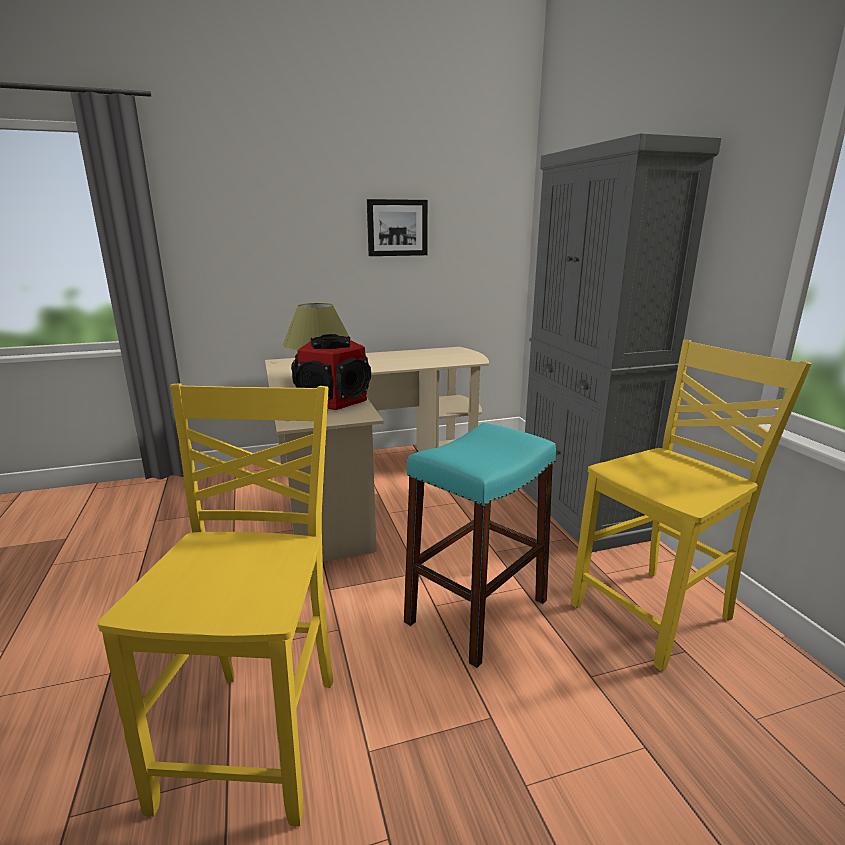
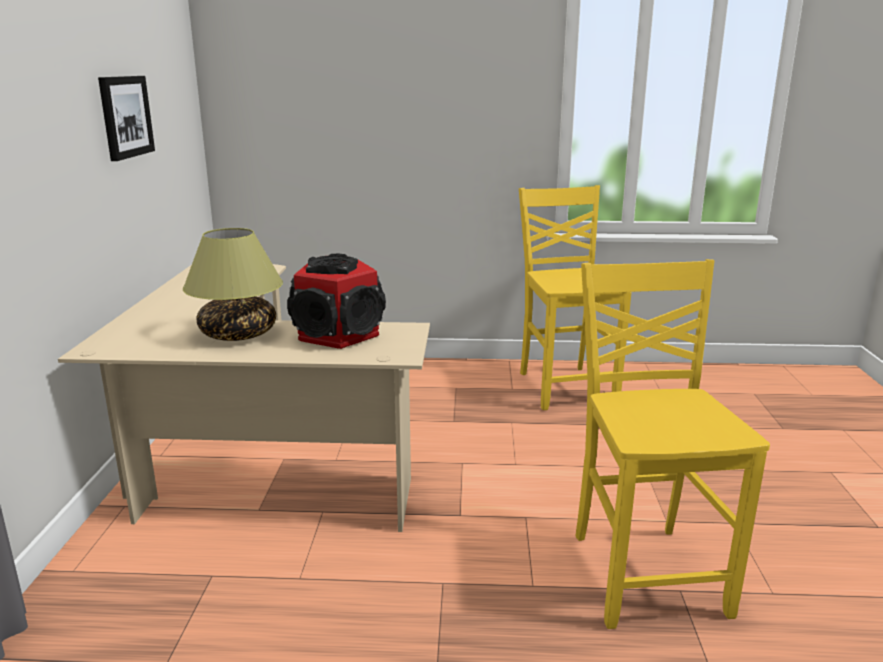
camera: 70 degrees left, 0 degrees up
(258, 737) = (645, 572): yellow chair -> yellow chair turned 60 degrees clockwise
(476, 611) = (532, 447): turquoise stool -> none
(580, 511) = (418, 371): grey cabinet -> none

